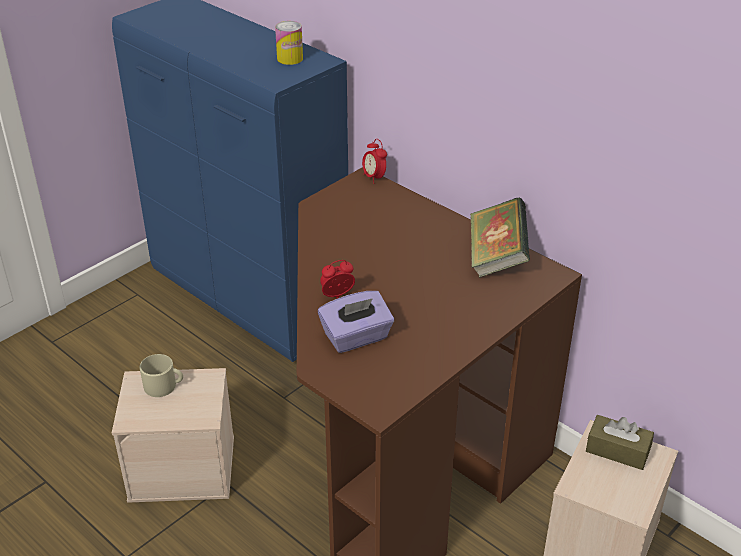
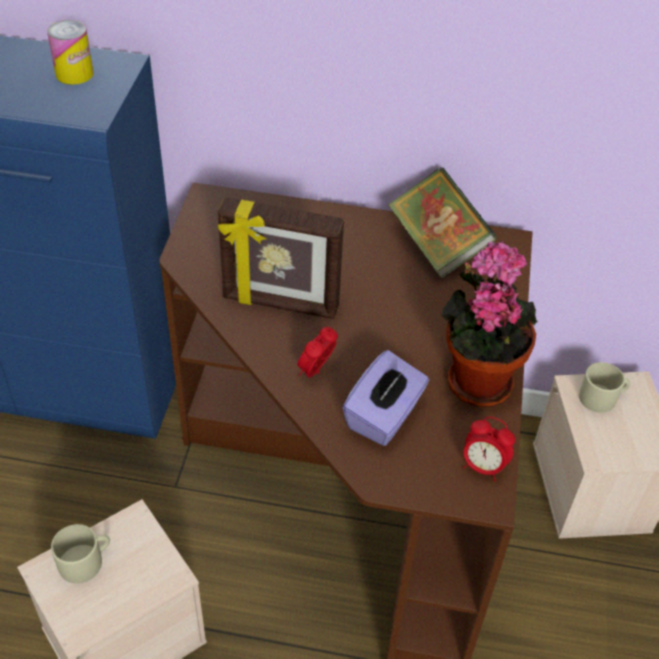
camera: 35 degrees left, 10 degrees up
(351, 252) = (280, 304): none -> picture frame
(374, 178) = (219, 193): alarm clock -> alarm clock (483, 467)
(443, 342) = (476, 378): none -> potted plant
(617, 450) = (602, 397): brown tissue box -> beige mug

